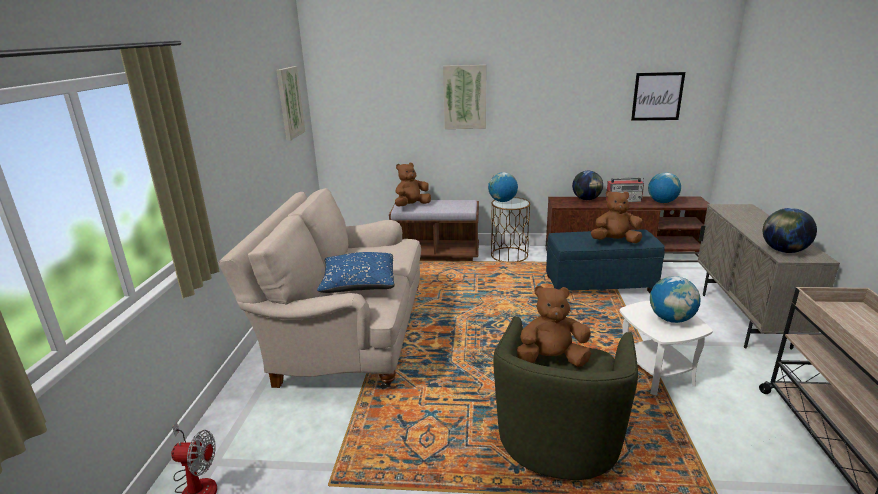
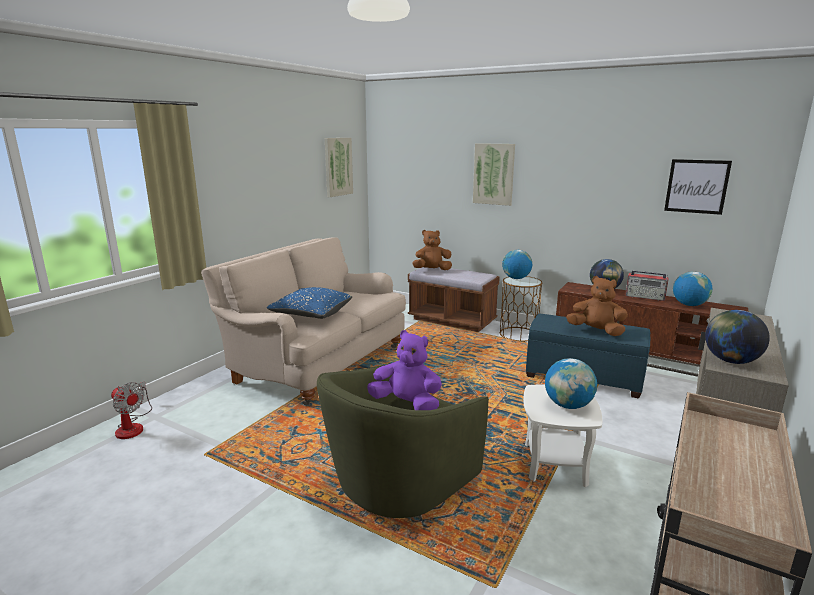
camera: 25 degrees right, 5 degrees down
(551, 360) = (407, 404): brown plush toy -> purple plush toy

